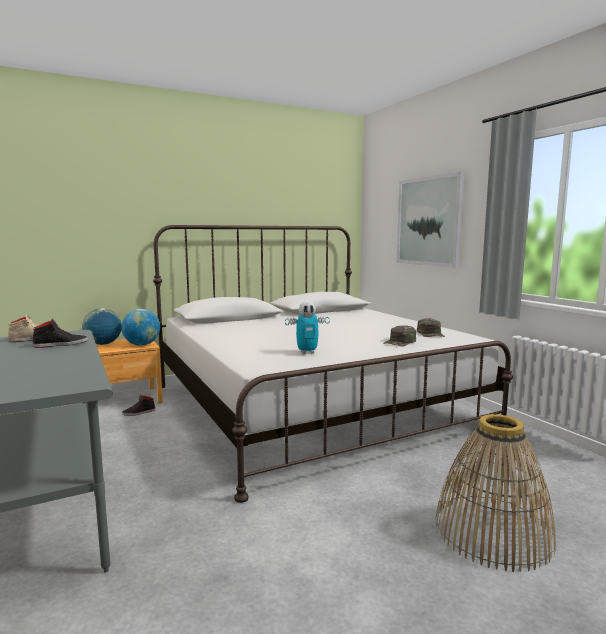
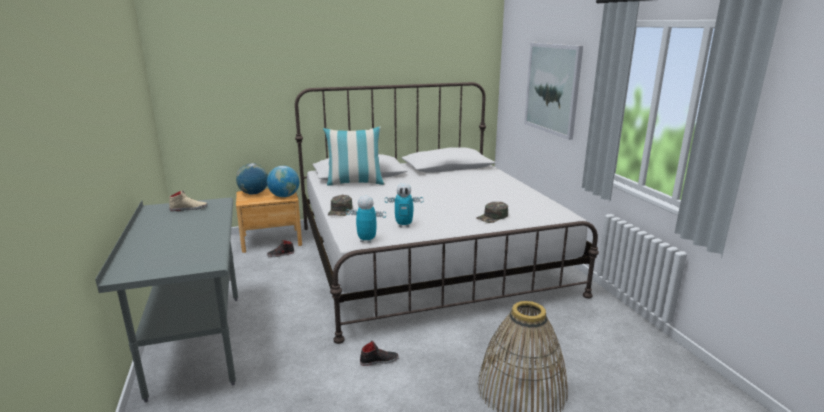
camera: 10 degrees right, 10 degrees up
(61, 344) = (205, 216): black shoe -> black shoe (379, 360)
(228, 323) = (355, 183): none -> pillow
(271, 366) = (366, 240): none -> toy robot
(430, 333) = (528, 207): green cap -> green cap (340, 210)

